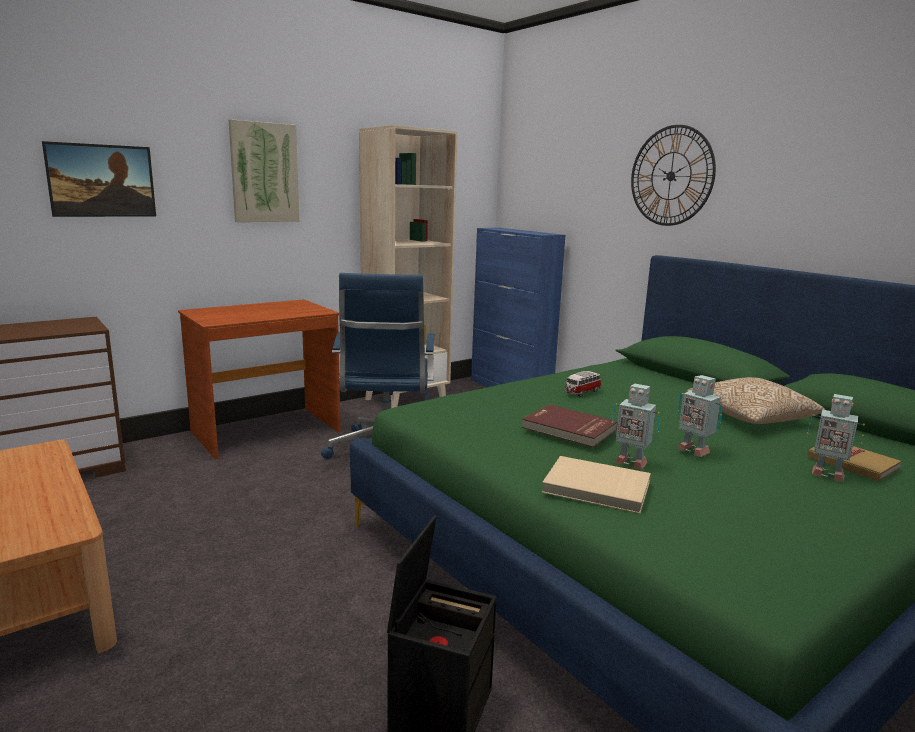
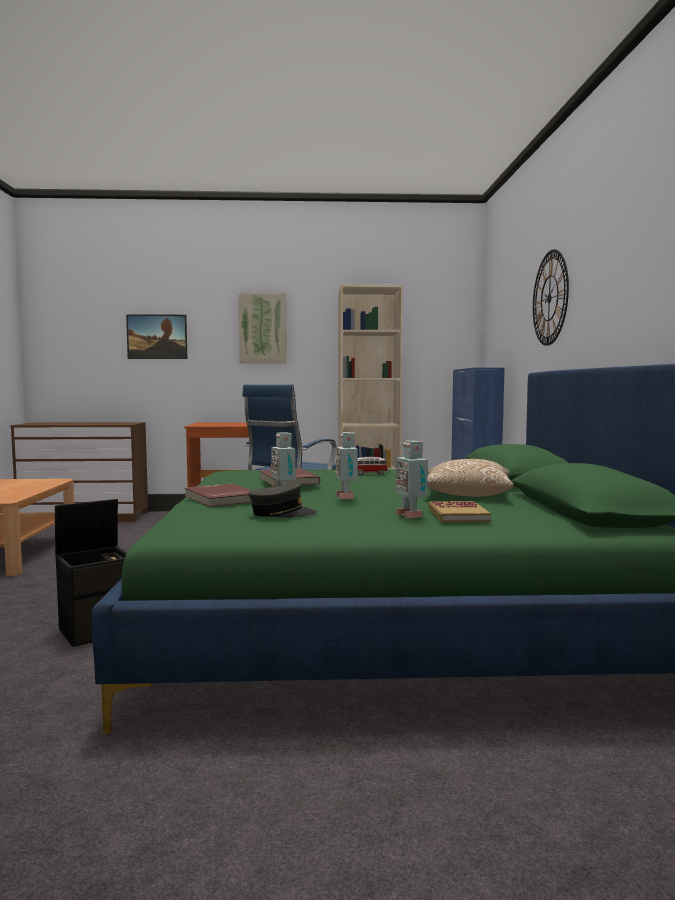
camera: 35 degrees right, 10 degrees down
(596, 488) = (220, 498): beige book -> red book
(741, 507) = (282, 513): none -> grey cap

